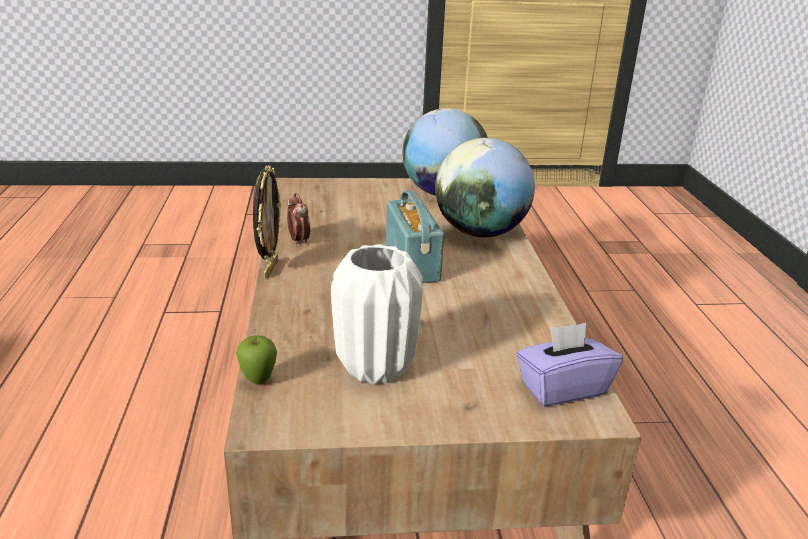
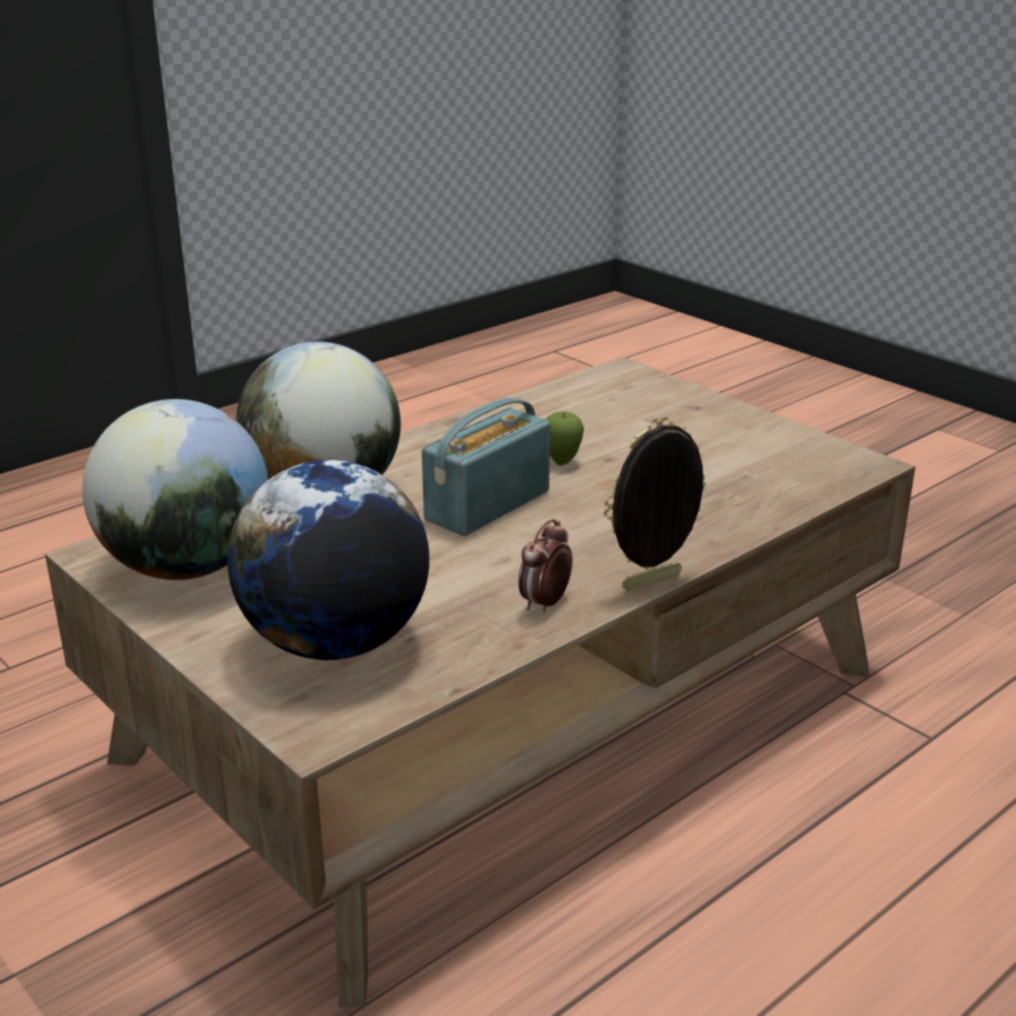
camera: 125 degrees left, 0 degrees up
(258, 381) = (832, 488): apple -> apple (562, 462)
(340, 199) = (335, 643): none -> globe
(376, 368) = (718, 452): white vase -> none
(562, 388) = (609, 385): purple tissue box -> none

